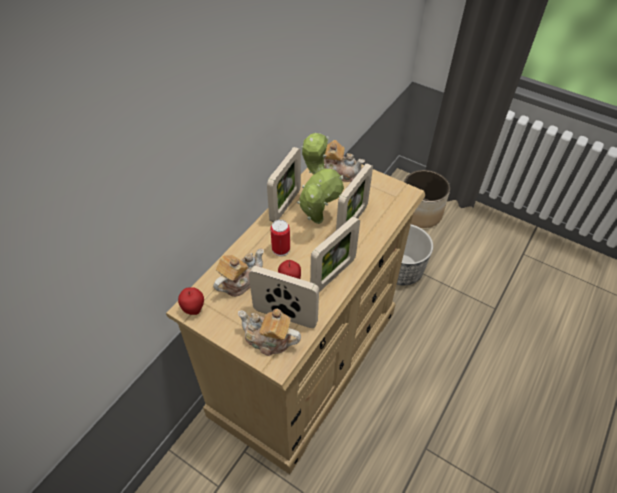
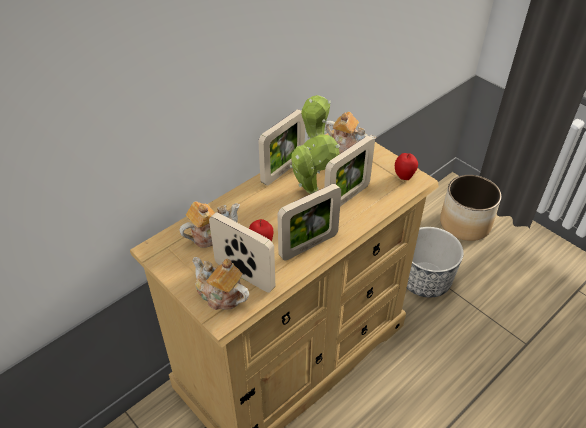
camera: 15 degrees right, 5 degrees down
(193, 309) = (157, 251): apple -> apple (404, 176)
(281, 249) = (263, 211): can -> none

